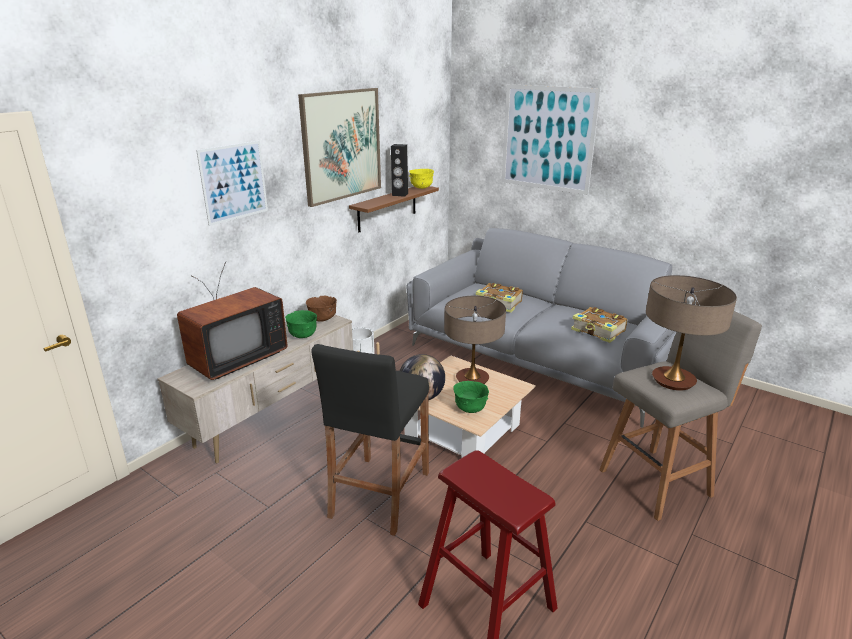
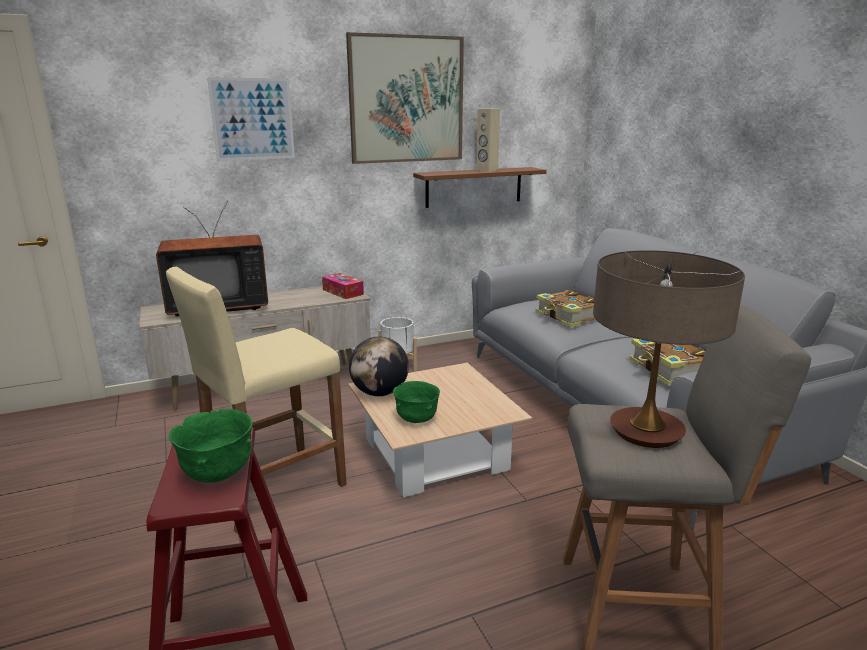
camera: 30 degrees right, 5 degrees down
(303, 336) = (304, 301): green bowl -> green bowl (218, 473)
(322, 319) = (343, 292): brown bowl -> tissue box
(379, 494) = (272, 487): black stool -> beige stool
(400, 194) = (487, 170): black speaker -> beige speaker
(421, 188) = (524, 168): yellow bowl -> none
(472, 379) = (459, 391): table lamp -> none
(547, 138) = (689, 105): picture -> none

